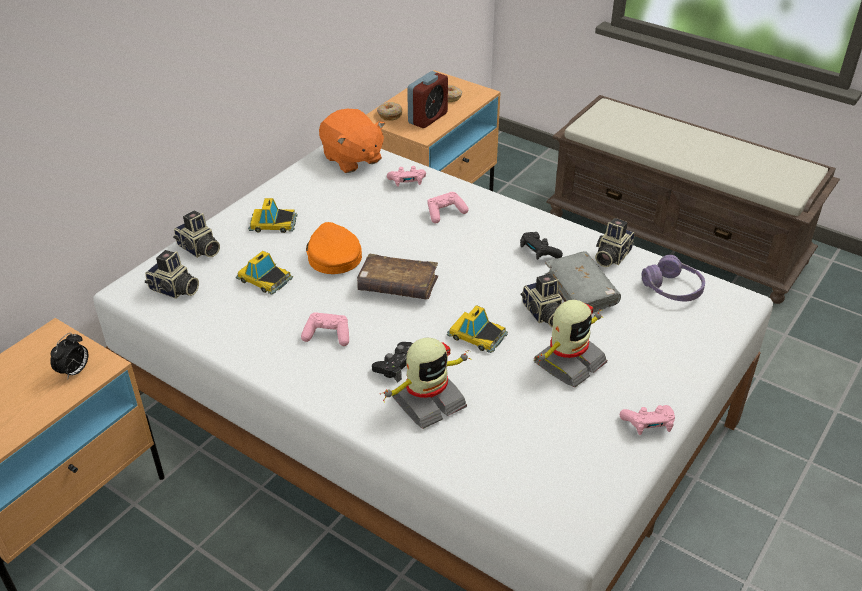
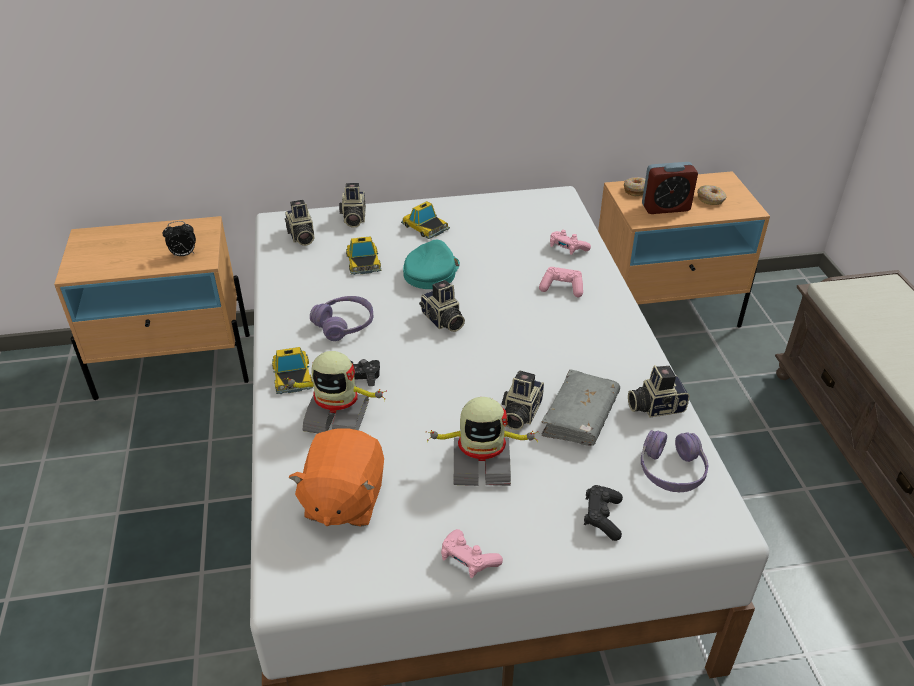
camera: 45 degrees right, 0 degrees up
(328, 335) = (344, 325): pink game controller -> purple headphones
(333, 255) = (431, 271): orange cap -> turquoise cap
(352, 159) = (550, 209): orange plush toy -> orange plush toy (343, 500)
(397, 286) = (442, 321): brown book -> camera
(477, 335) = (444, 394): toy car -> toy car (292, 375)
(538, 252) = (593, 363): black game controller -> black game controller (602, 517)

